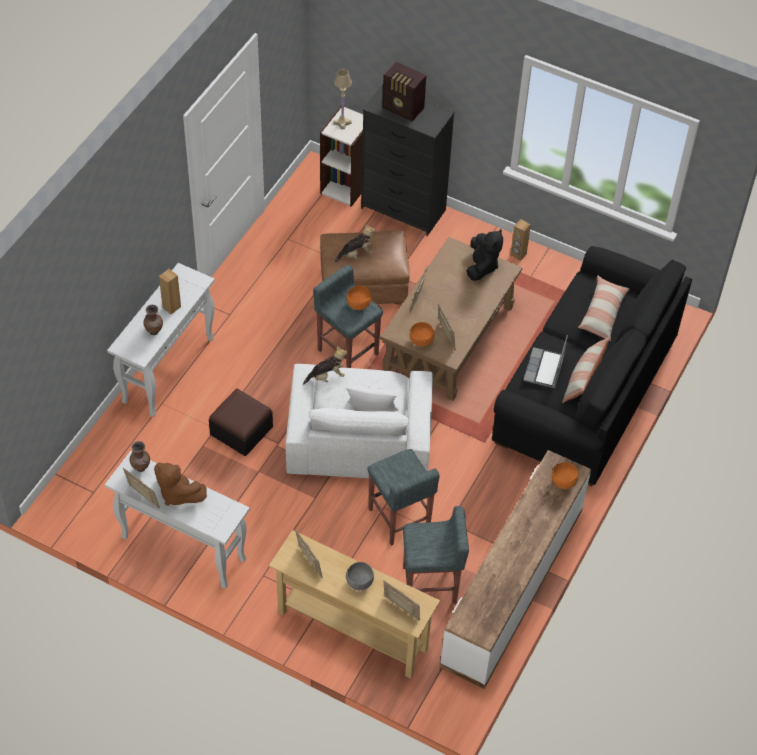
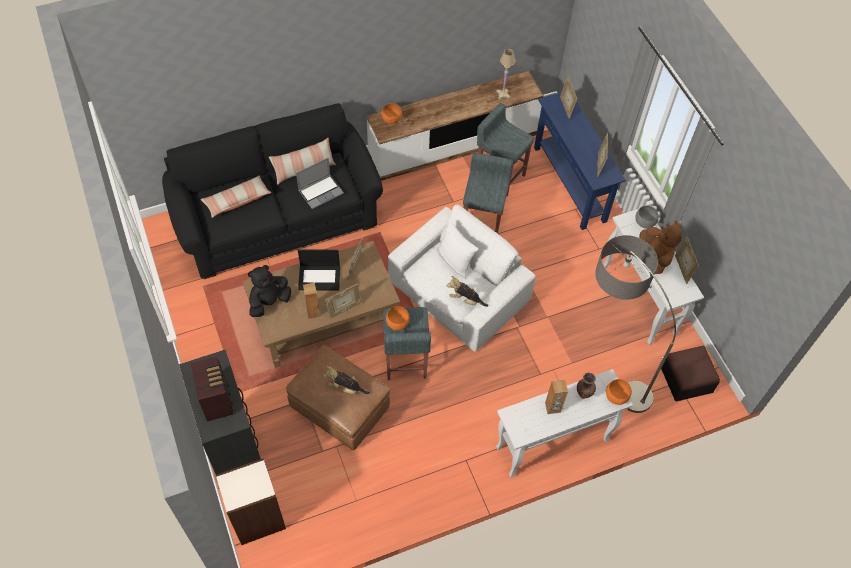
camera: 140 degrees left, 5 degrees up
(141, 468) = (669, 290): brown vase -> none
(167, 461) = (607, 368): none -> floor lamp
(241, 430) = (535, 354): ottoman -> ottoman (686, 379)
(342, 122) = (246, 491): beige table lamp -> beige table lamp (503, 95)
(352, 631) = (570, 183): beige console table -> blue console table
(360, 582) = (577, 135): grey bowl -> grey bowl (644, 222)
(421, 341) = (375, 276): orange bowl -> orange bowl (616, 396)
(465, 310) = (320, 277): none -> laptop
(518, 254) = (201, 347): brown speaker -> brown speaker (313, 312)

